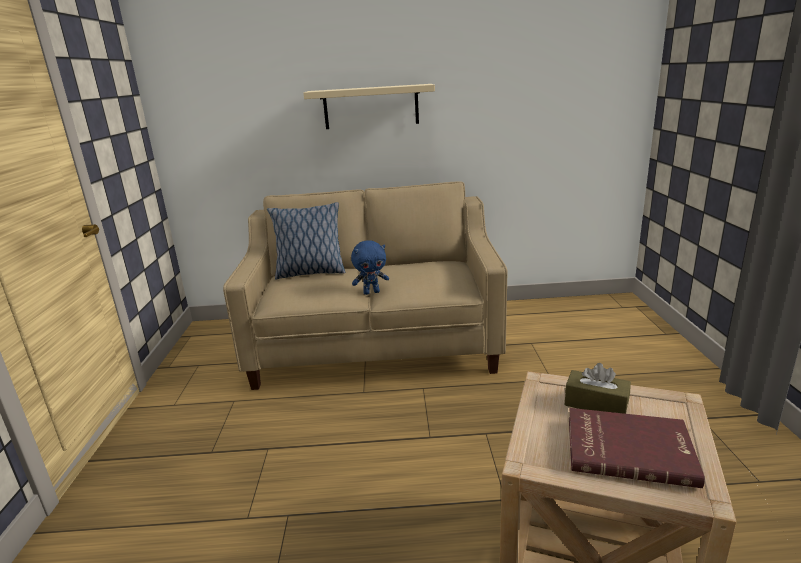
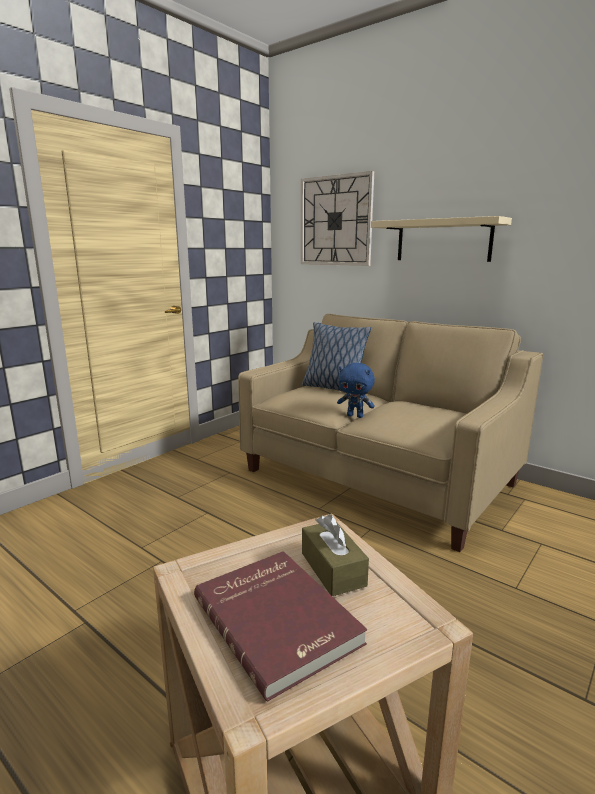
camera: 40 degrees right, 5 degrees down
(240, 91) = (335, 221): none -> wall clock

